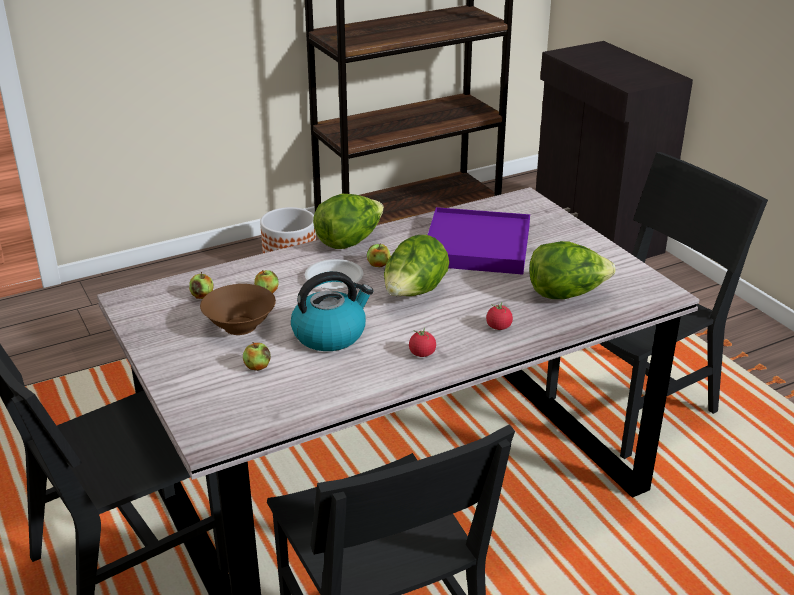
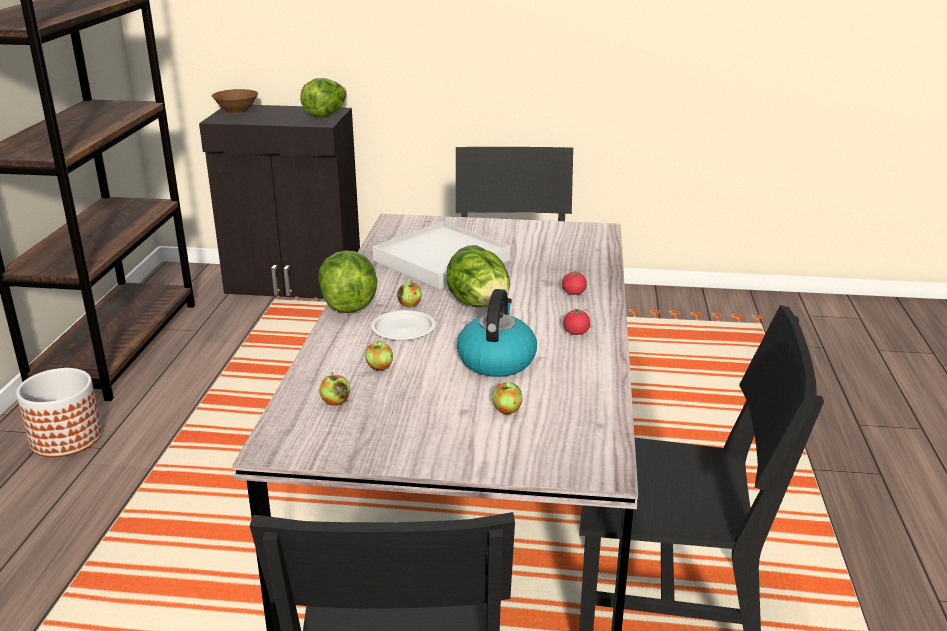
camera: 55 degrees left, 5 degrees down
(239, 326) = (422, 398): brown bowl -> brown bowl (236, 111)
(477, 246) = (441, 260): purple tray -> white tray
(566, 294) = (559, 256): lettuce -> lettuce (326, 115)

